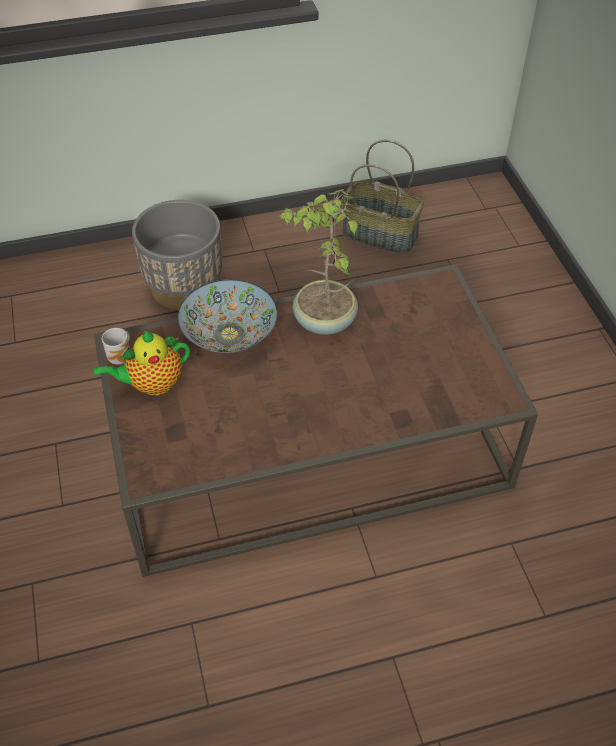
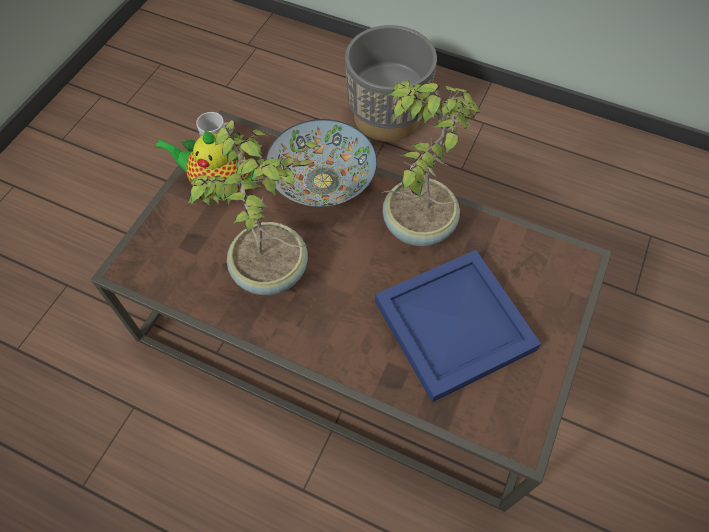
camera: 40 degrees right, 10 degrees up
(256, 412) = (272, 272): none -> potted plant
(381, 234) = (605, 171): basket -> none
(408, 367) = (453, 328): none -> blue tray

